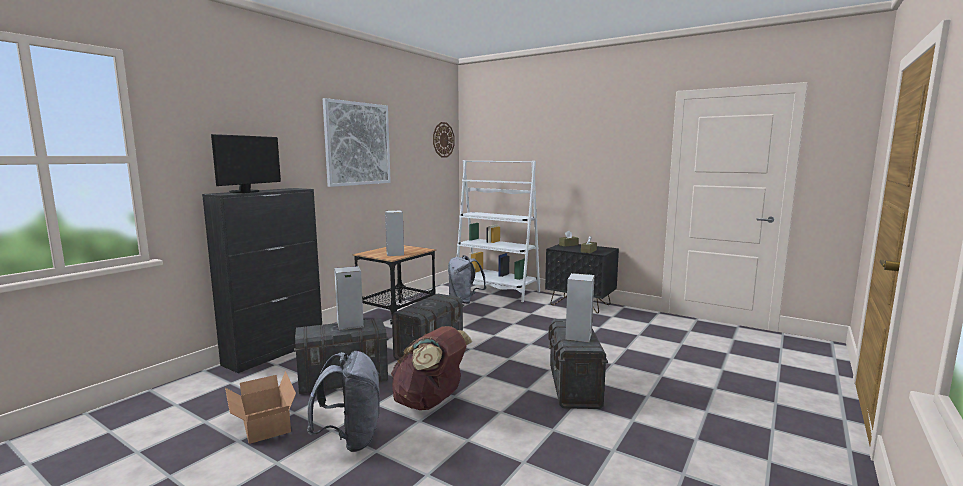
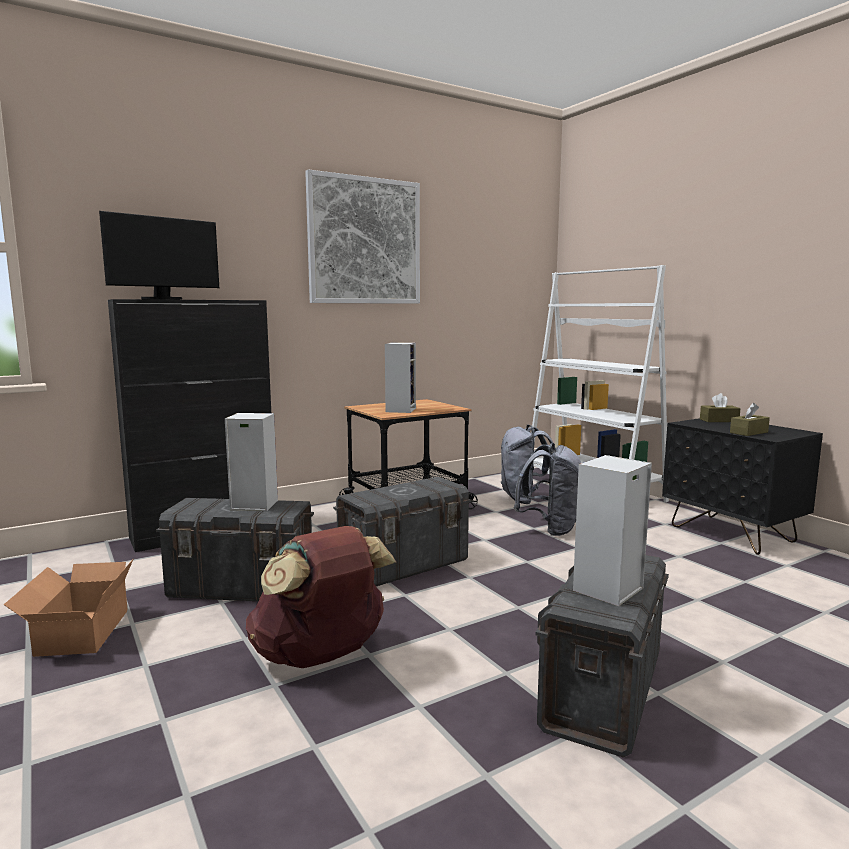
camera: 25 degrees right, 0 degrees up
(350, 439) = (151, 688): grey backpack -> grey backpack (551, 529)
(443, 140) = (526, 241): wall clock -> none

